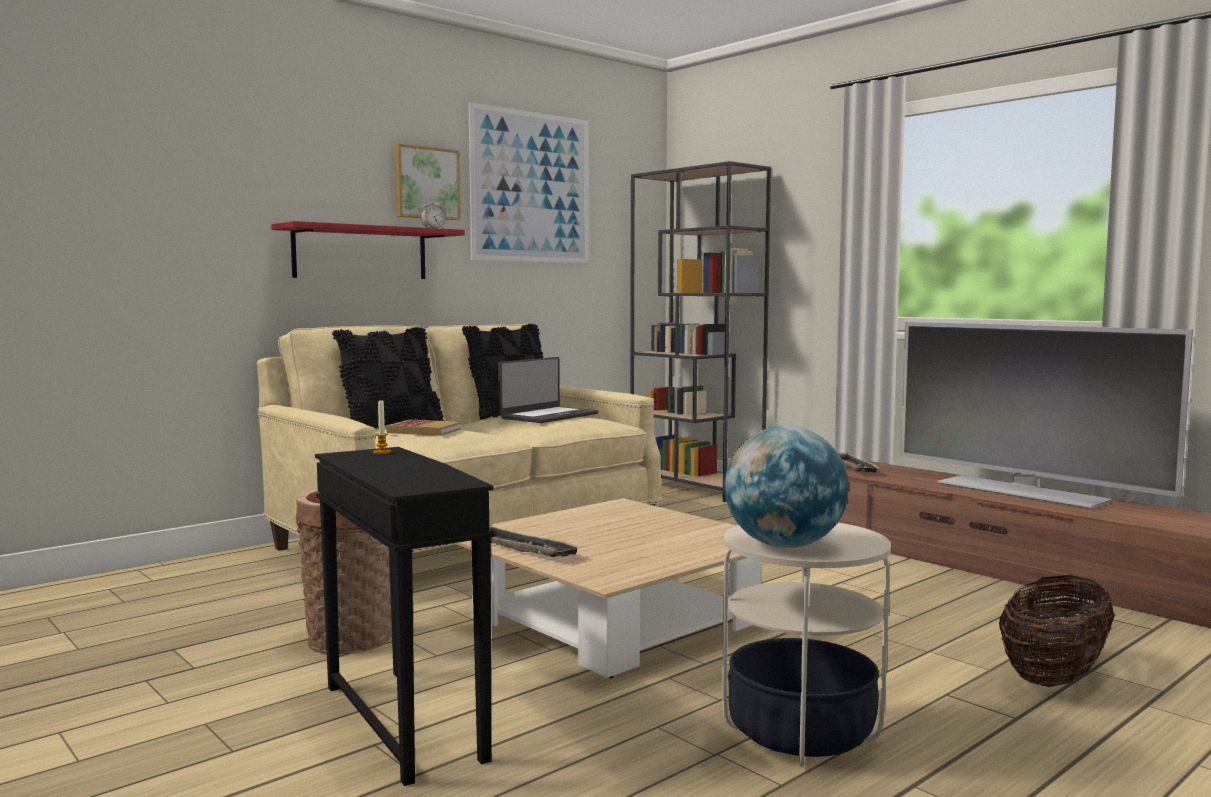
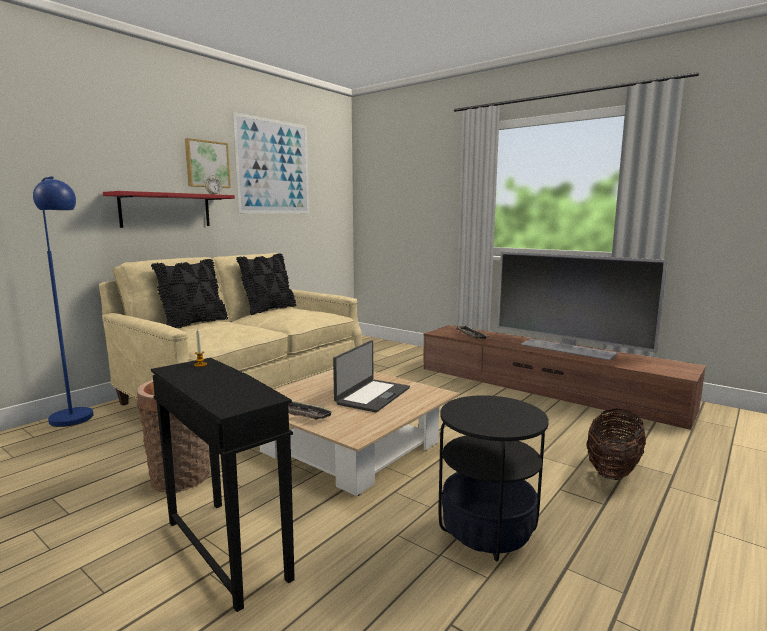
camera: 10 degrees left, 5 degrees up
(212, 566) = (76, 422): none -> blue floor lamp
(424, 431) = (217, 328): book -> none
(548, 416) = (293, 312): laptop -> laptop (372, 395)
(696, 487) = (375, 343): bookcase -> none
(784, 545) = (483, 422): globe -> none
(801, 736) = (487, 533): beige side table -> black side table

